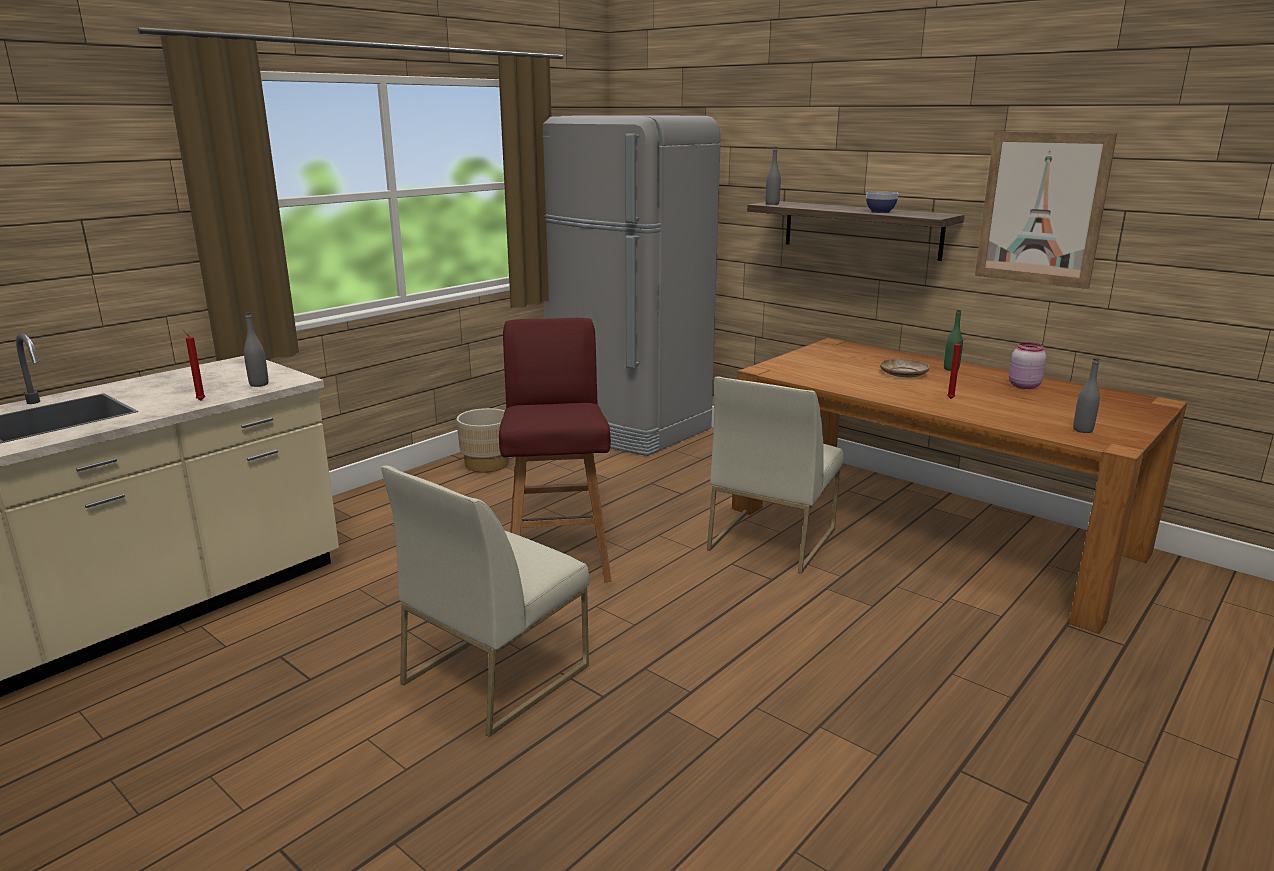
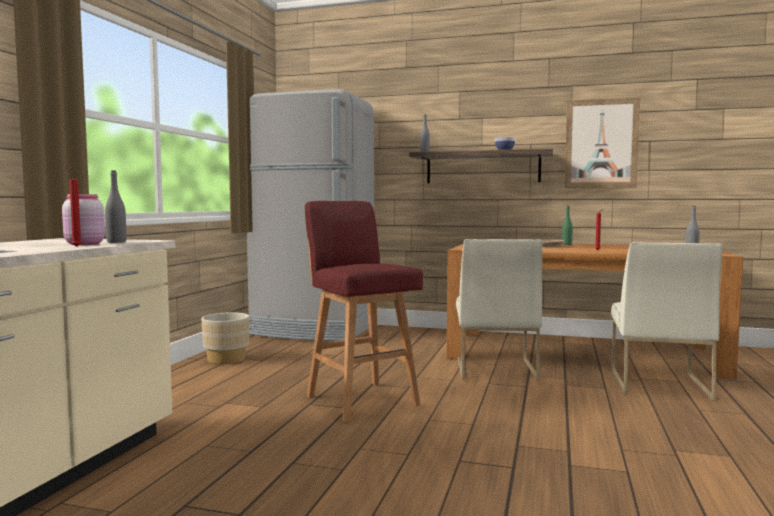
camera: 25 degrees left, 15 degrees down
(496, 673) = (410, 472): white chair -> white chair (657, 383)
(1023, 386) = (619, 246): pink jar -> pink jar (83, 244)

